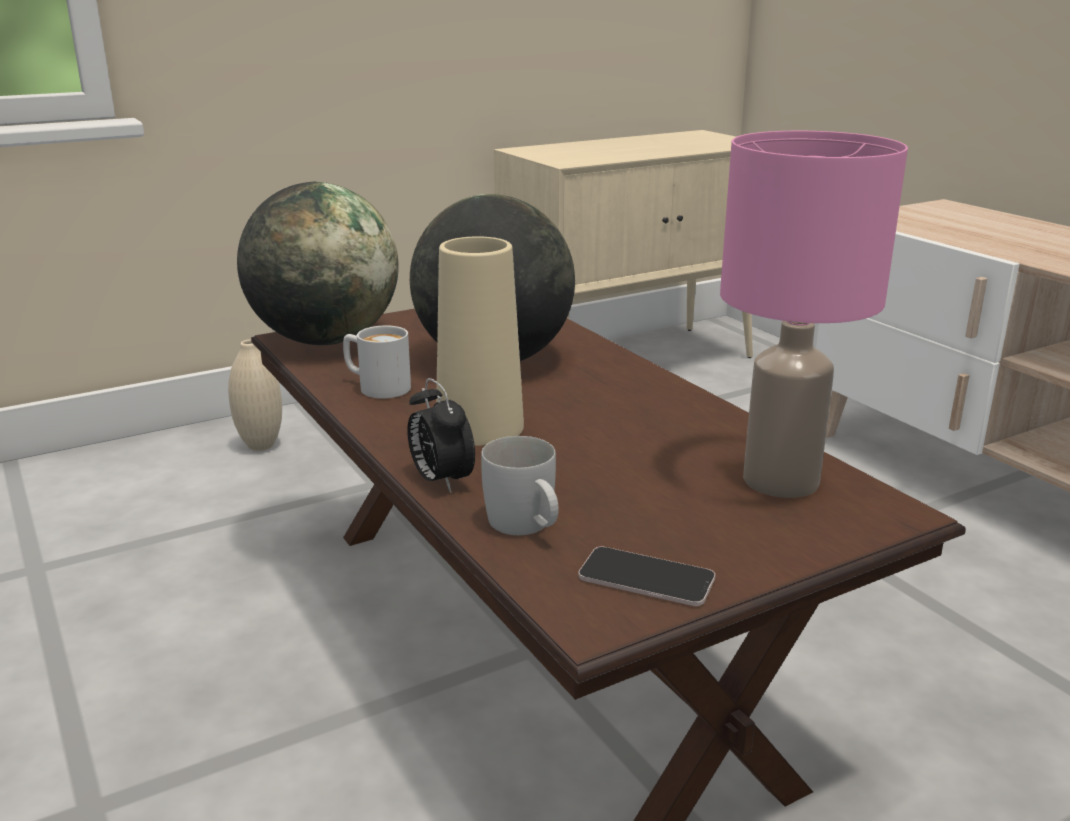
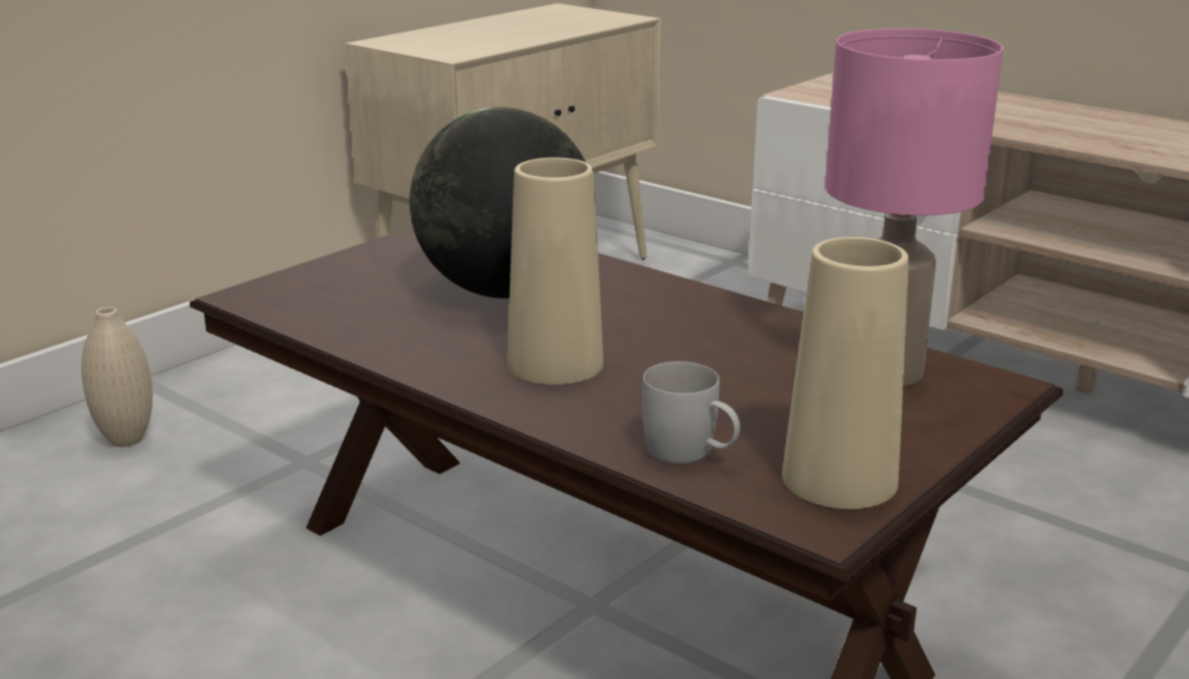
camera: 20 degrees left, 0 degrees up
(324, 340) = (289, 294): globe -> none
(376, 387) = (402, 338): white mug -> none
(440, 480) = (566, 424): alarm clock -> none
(646, 578) = (839, 479): phone -> beige vase

